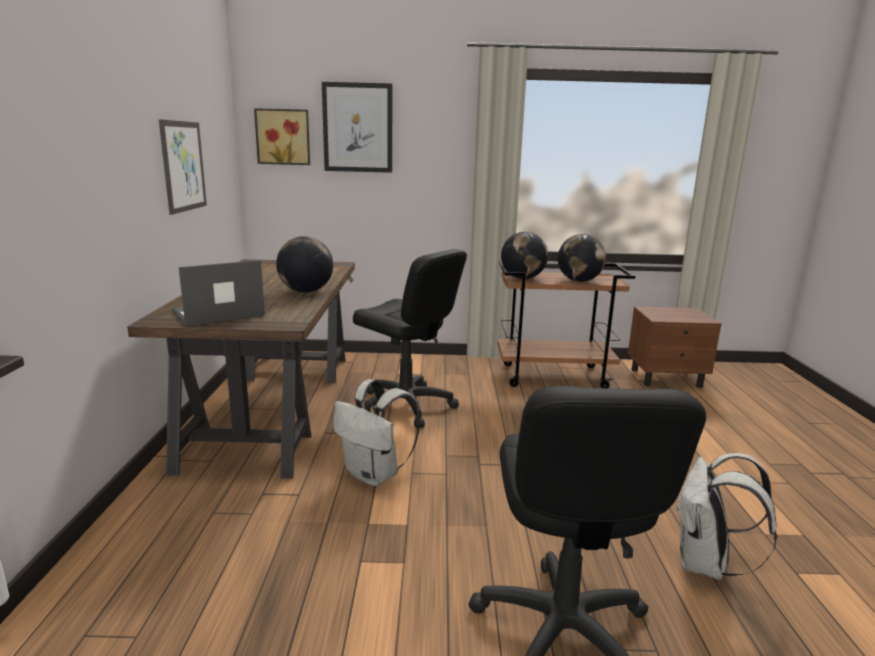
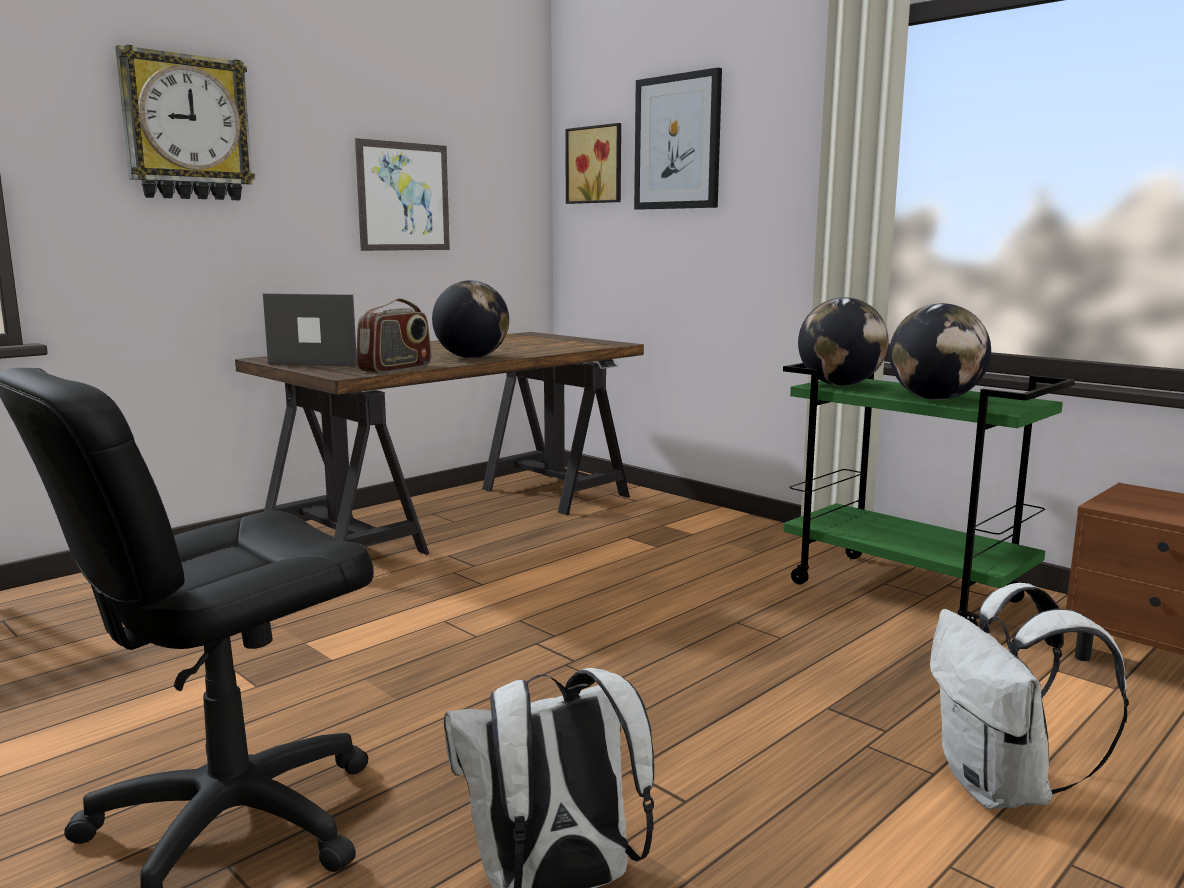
camera: 45 degrees right, 5 degrees down
(71, 116) = (186, 128): none -> wall clock
(299, 311) = (396, 368): none -> radio
(375, 475) = (406, 607): white backpack -> white backpack (1001, 789)
(406, 406) = (592, 559): black office chair -> none
(554, 376) = (906, 592): brown cart -> green cart

